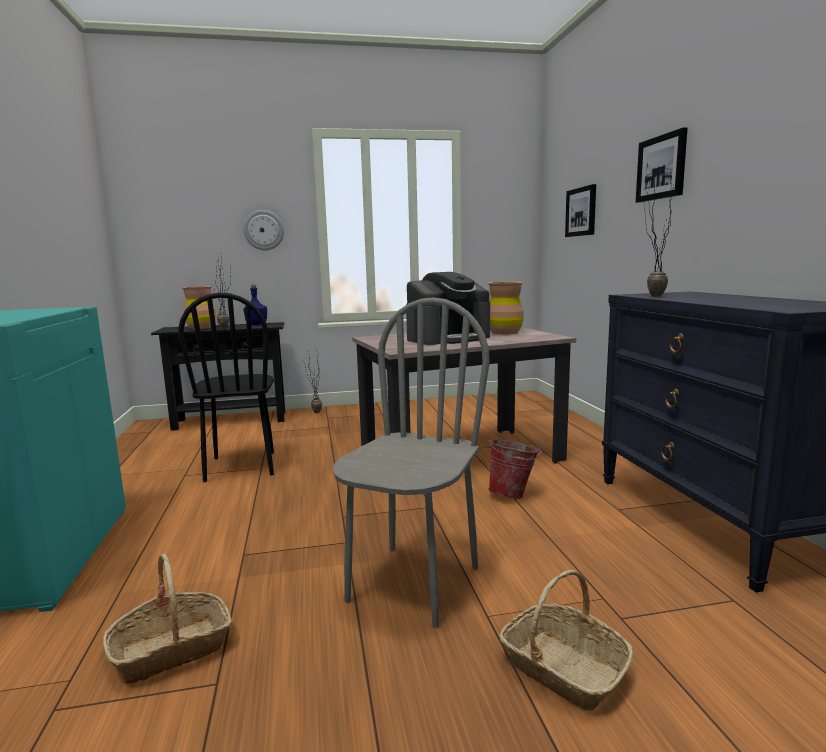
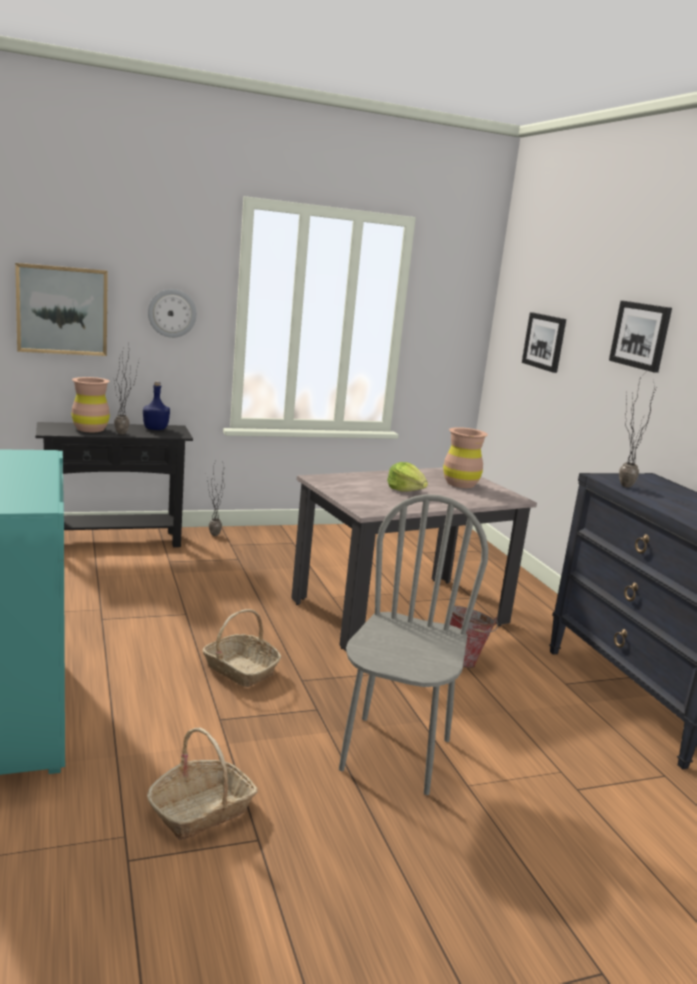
camera: 10 degrees left, 5 degrees up
(175, 235) = (62, 310): none -> picture
(241, 466) = (162, 610): black chair -> none
(448, 338) = (406, 490): coffee machine -> lettuce
(562, 668) = (536, 830): basket -> basket (240, 669)

